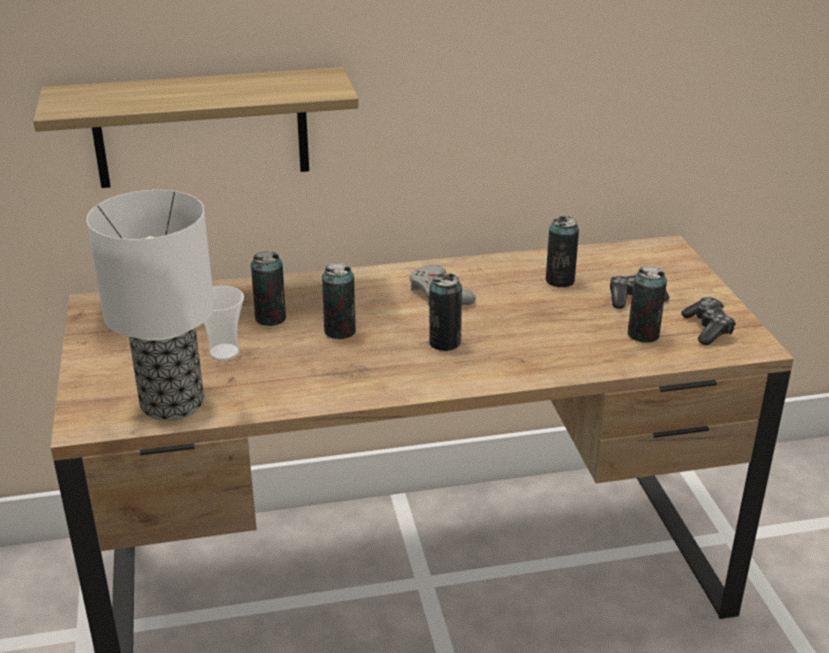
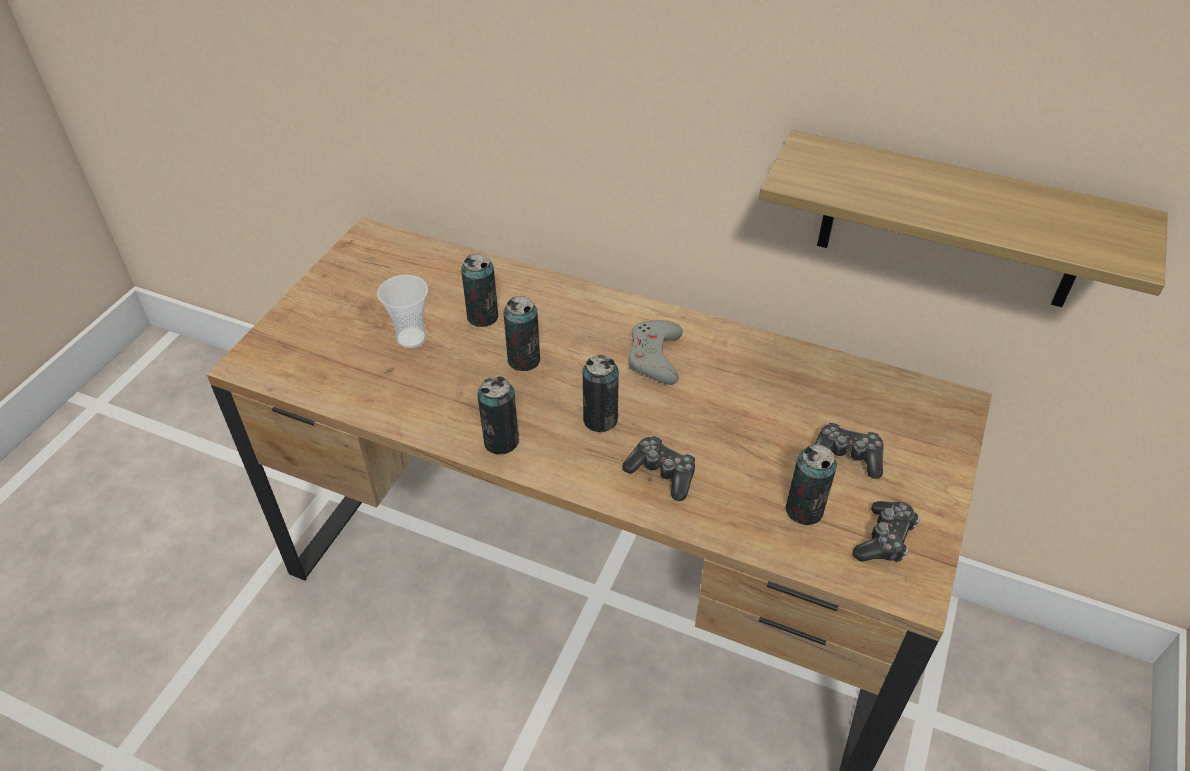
camera: 35 degrees right, 15 degrees up
(171, 402) = (325, 372): table lamp -> none
(201, 128) = (476, 105): shelf -> shelf (952, 223)
(527, 354) = (662, 473): none -> game controller
(560, 280) = (790, 395): can -> can (501, 441)

